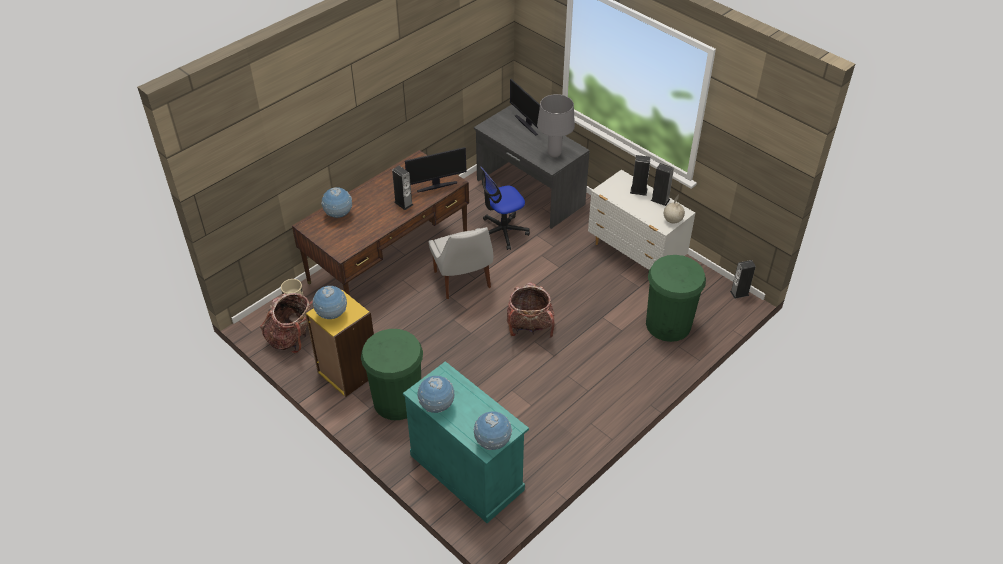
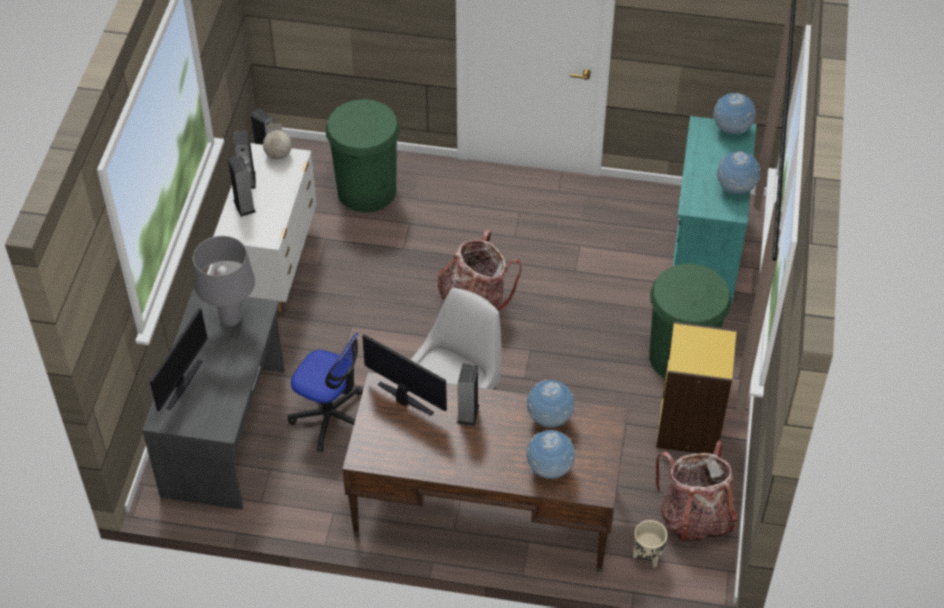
camera: 125 degrees left, 5 degrees up
(332, 315) = (711, 353): globe -> globe (549, 419)

